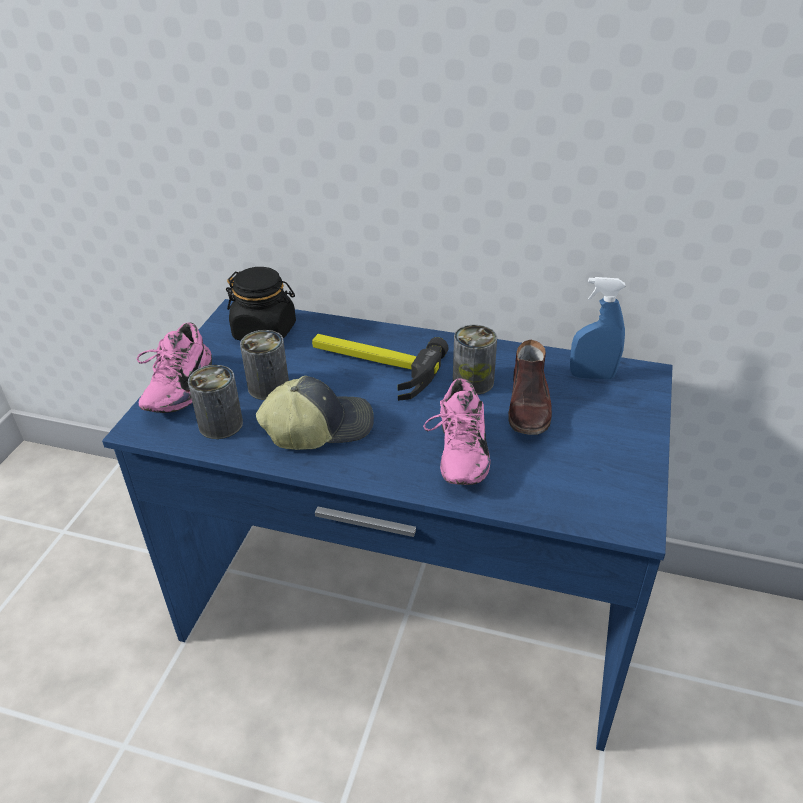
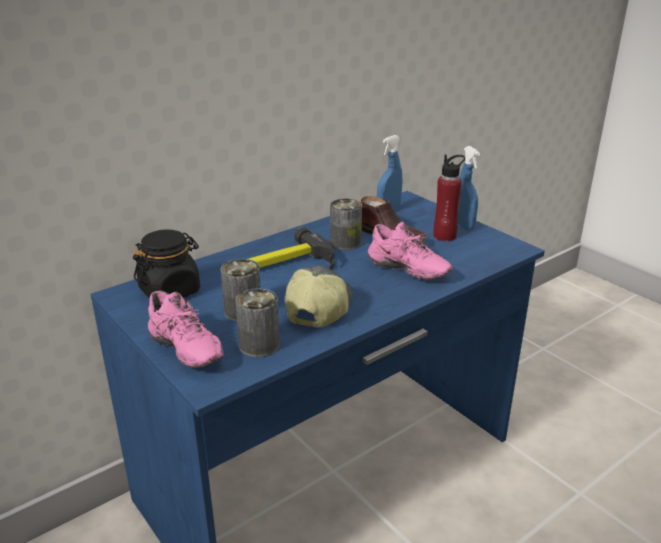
camera: 55 degrees left, 10 degrees down
(585, 446) = (444, 236): none -> red bottle
(637, 449) = (463, 225): none -> blue spray bottle

